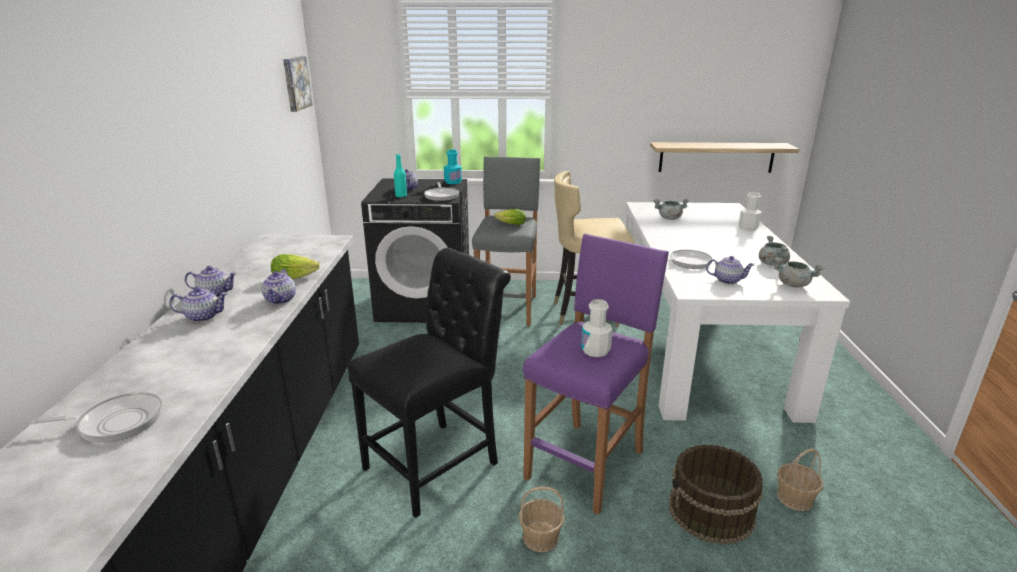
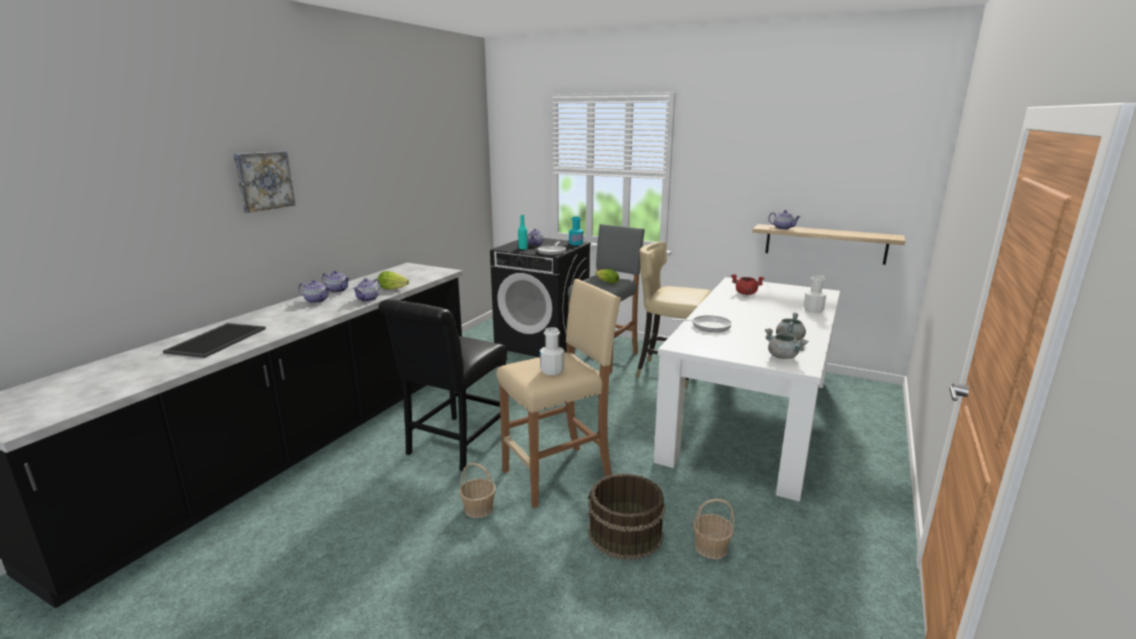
camera: 25 degrees right, 5 degrees down
(116, 422) = (216, 340): frying pan -> tray
(295, 83) = (468, 158): picture -> picture (263, 181)
(438, 463) = (454, 445): black chair -> black chair turned 135 degrees clockwise
(586, 464) = (558, 475): purple stool -> beige stool
(669, 218) = (745, 293): grey cooking pot -> red cooking pot
(727, 280) = (724, 344): teapot -> teapot (783, 228)

